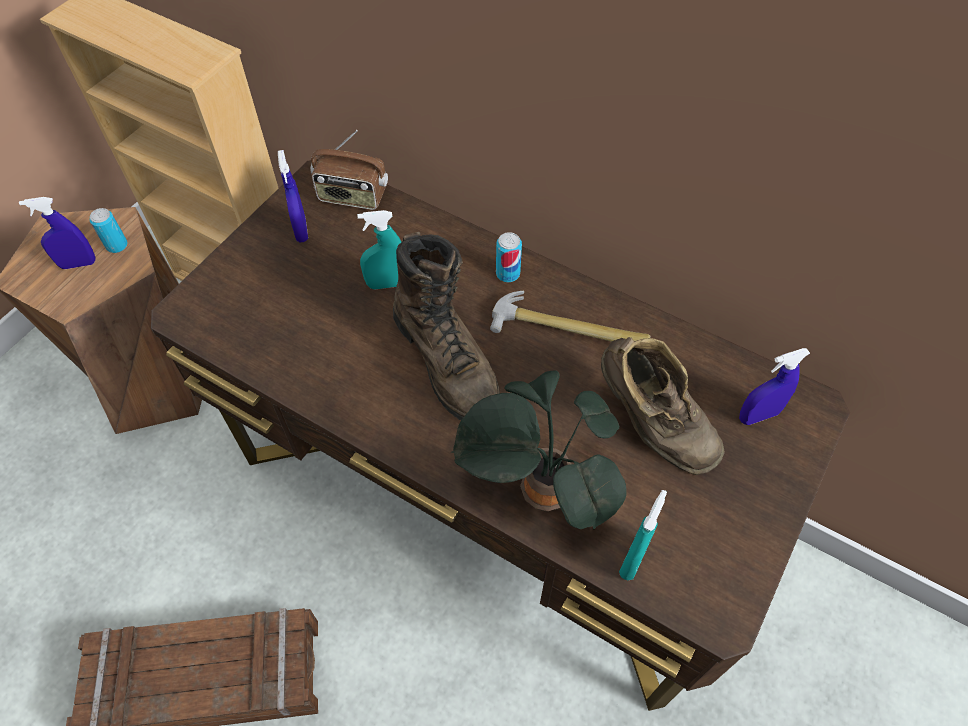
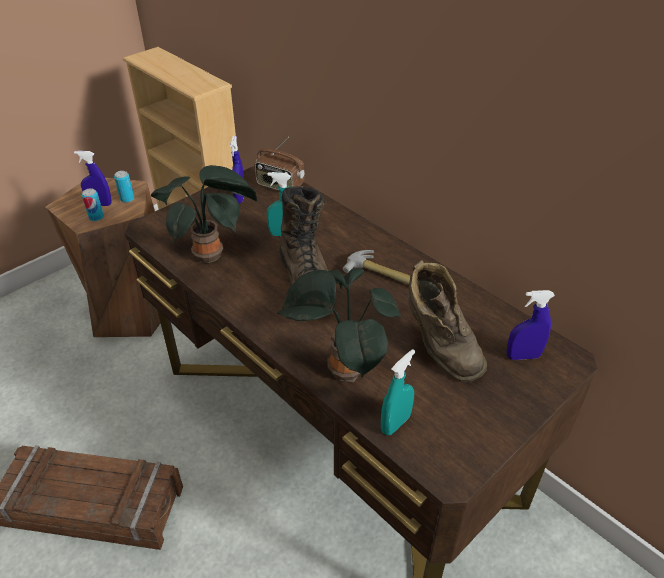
camera: 15 degrees right, 15 degrees down
(296, 340) = (212, 254): none -> potted plant
(507, 274) = (367, 242): can -> can (96, 217)

